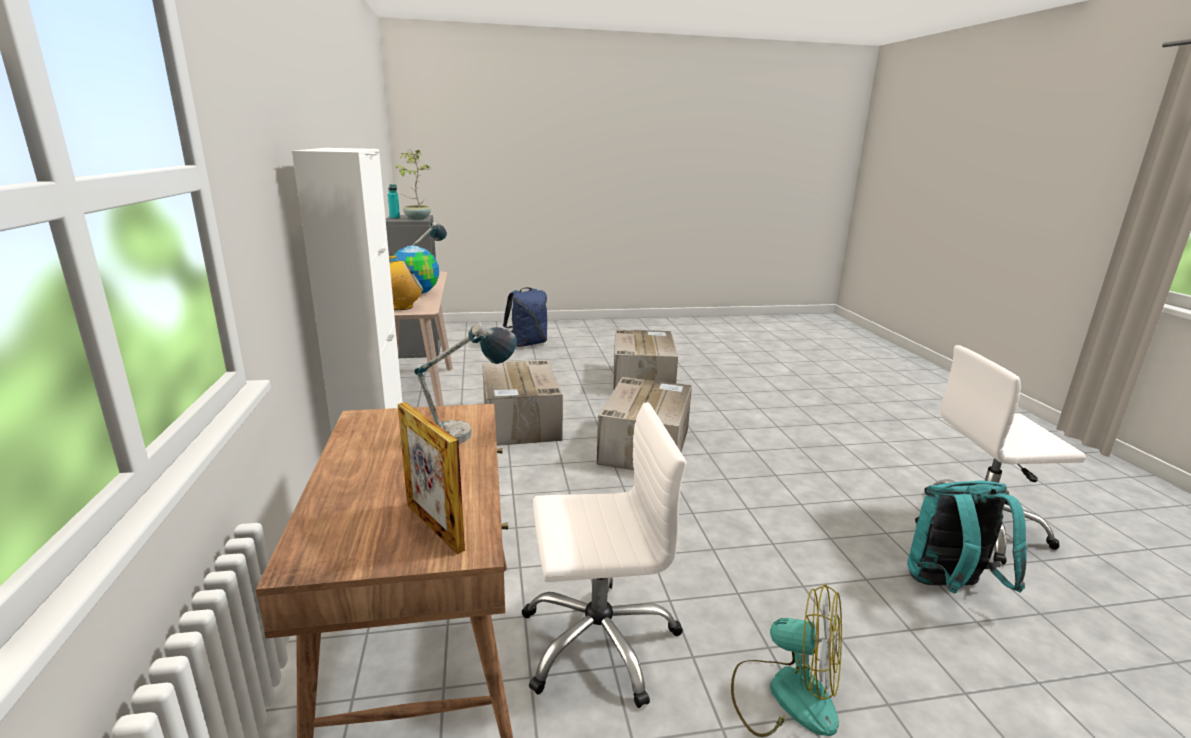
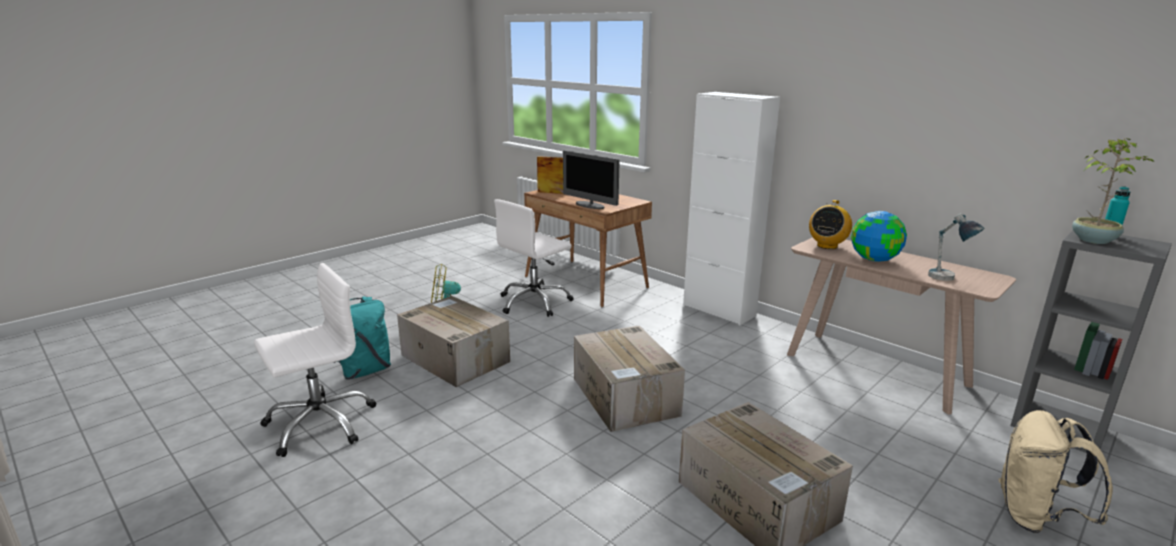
camera: 145 degrees right, 0 degrees up
(469, 434) = (590, 205): table lamp -> monitor
(521, 422) = (748, 379): cardboard box -> cardboard box (454, 358)
(527, 343) = (1035, 517): blue backpack -> beige backpack

